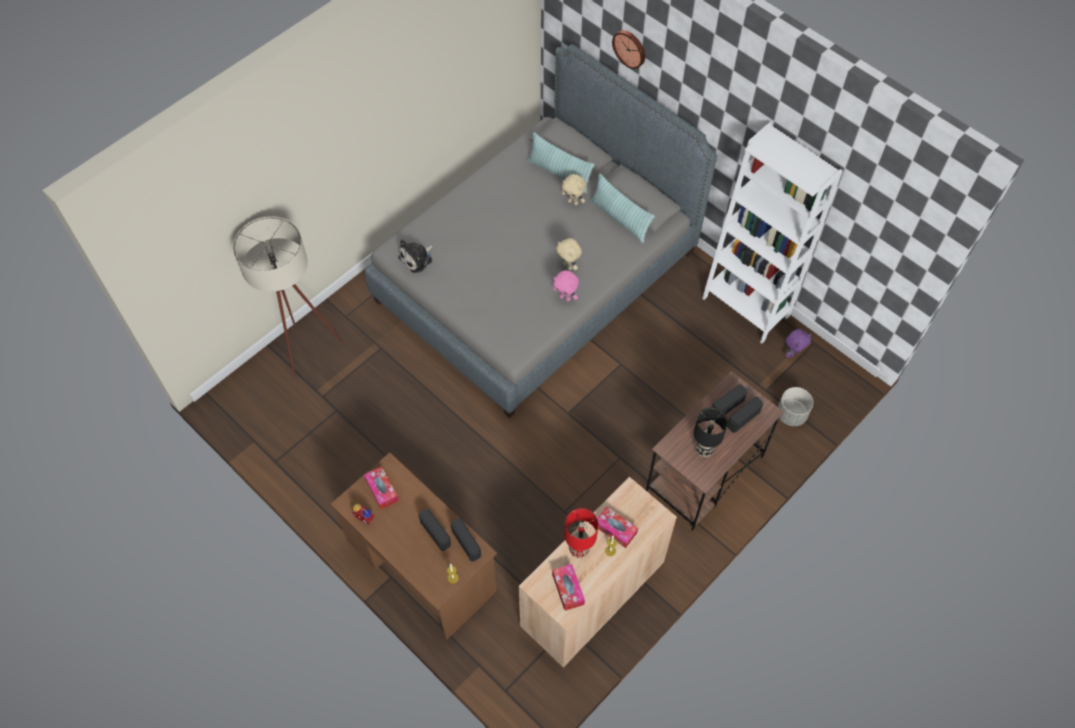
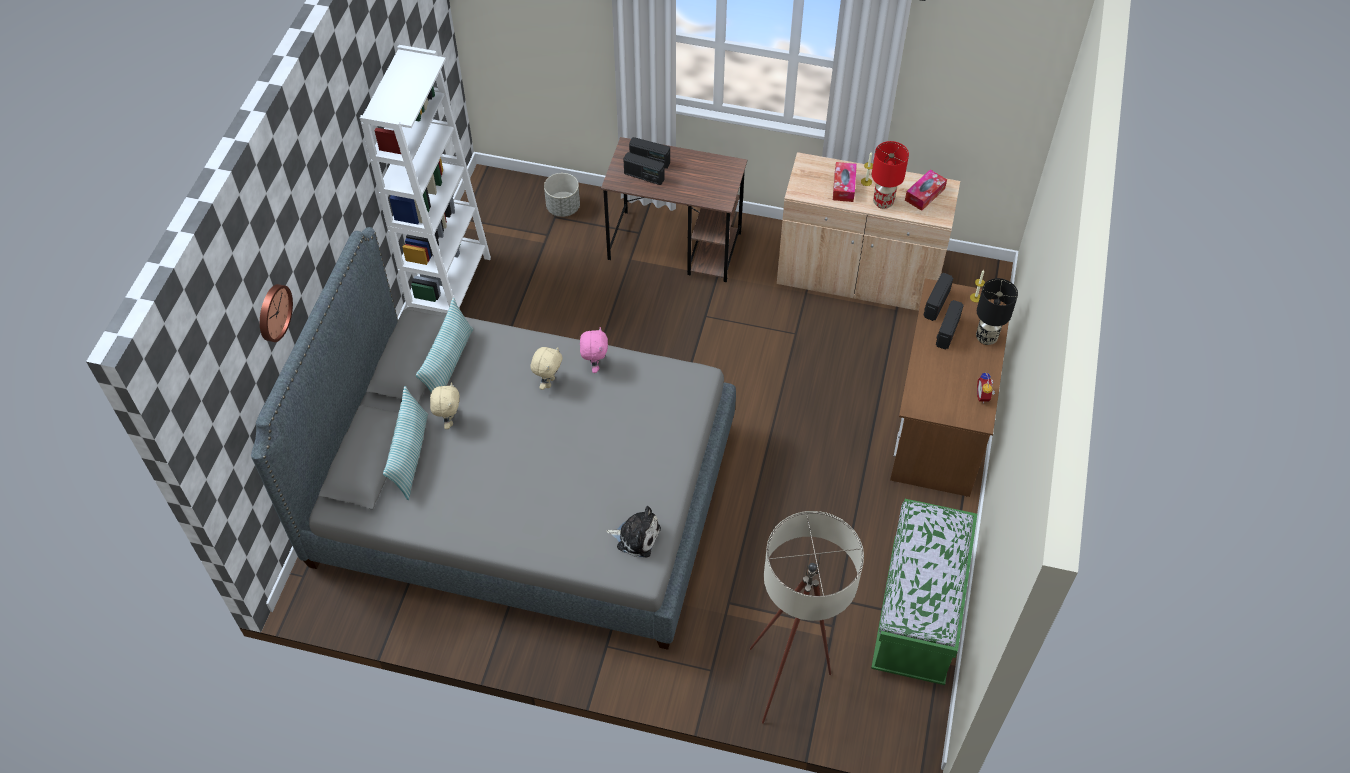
camera: 120 degrees left, 5 degrees down
(292, 450) = (917, 613): none -> green bench
(382, 490) = (943, 398): tissue box -> none
(704, 450) = (704, 175): black table lamp -> black table lamp (986, 337)
(793, 353) = (487, 230): purple plush toy -> none

